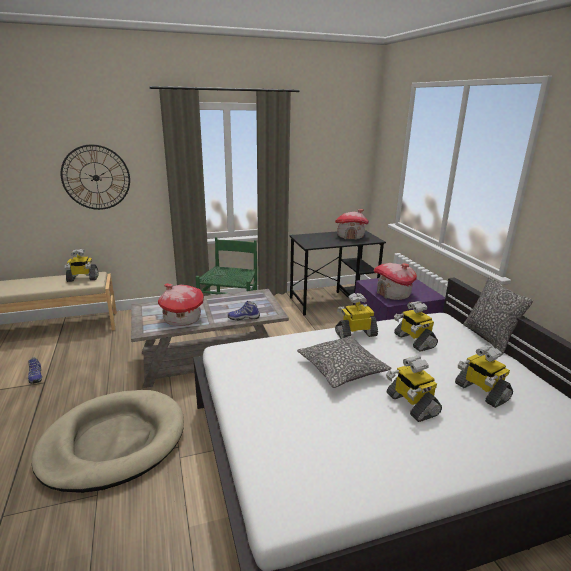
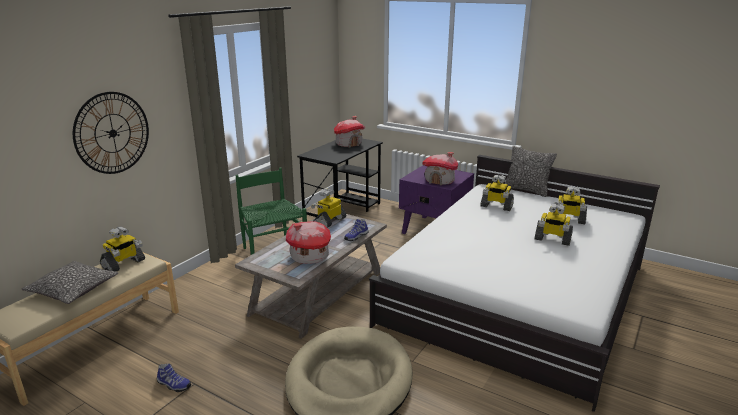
camera: 40 degrees left, 0 degrees up
(342, 369) = (491, 237): pillow -> pillow (73, 290)
(355, 334) = (459, 215): toy robot -> toy robot (329, 221)

